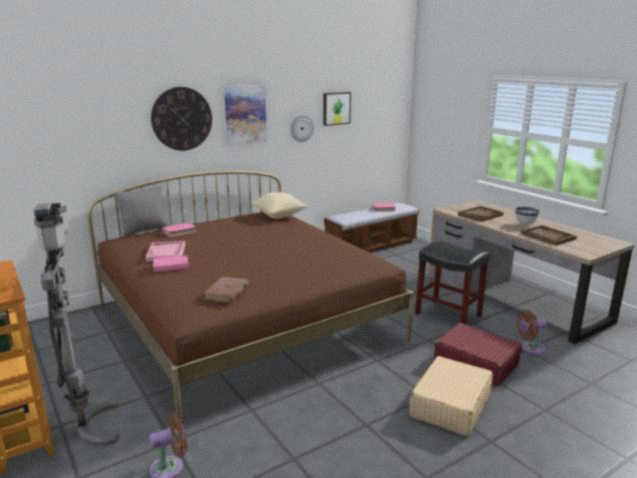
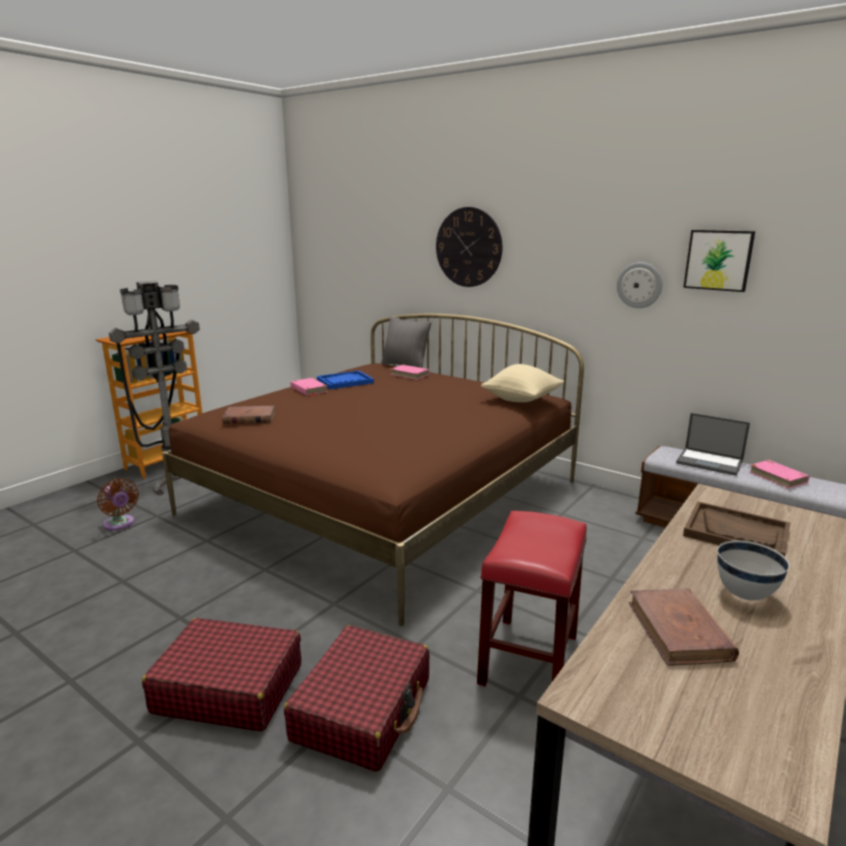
camera: 70 degrees right, 0 degrees up
(166, 252) = (345, 381): pink tray -> blue tray
(245, 115) = (548, 252): picture -> none
(359, 214) = (710, 462): none -> laptop
(447, 314) = (528, 658): black stool -> red stool
(450, 405) = (228, 688): beige suitcase -> red suitcase
(530, 348) = (458, 796): brown fan -> none
(548, 236) = (679, 631): brown tray -> brown book

